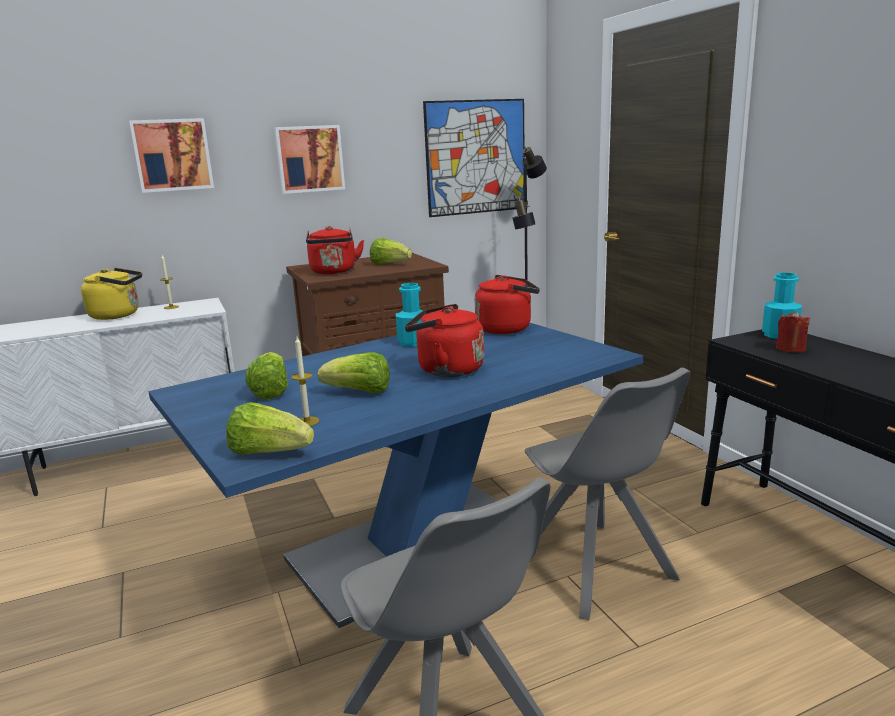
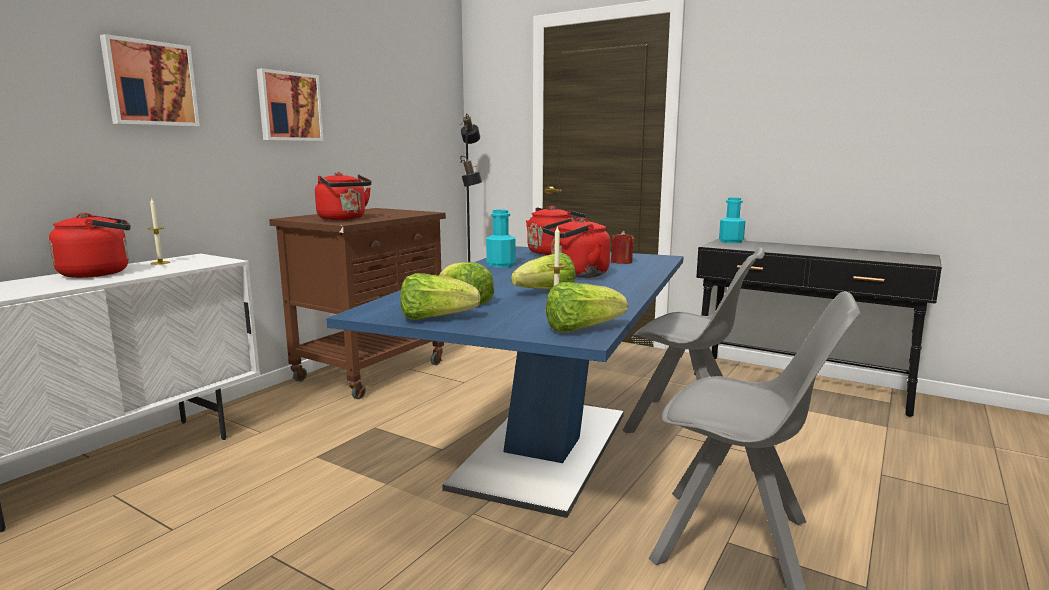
camera: 35 degrees left, 5 degrees down
(118, 315) = (100, 273): yellow kettle -> red kettle
(390, 264) = (385, 213): lettuce -> lettuce (435, 318)
(476, 157) = (419, 123): picture -> none
(790, 348) = (753, 246): red candle -> red candle (621, 262)

